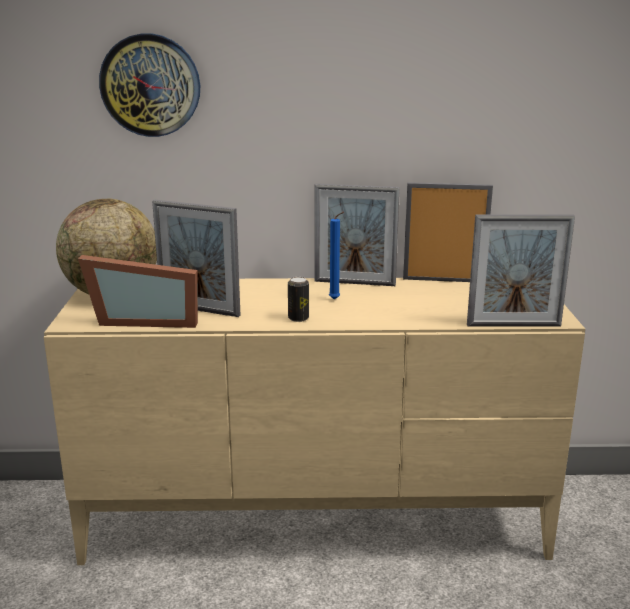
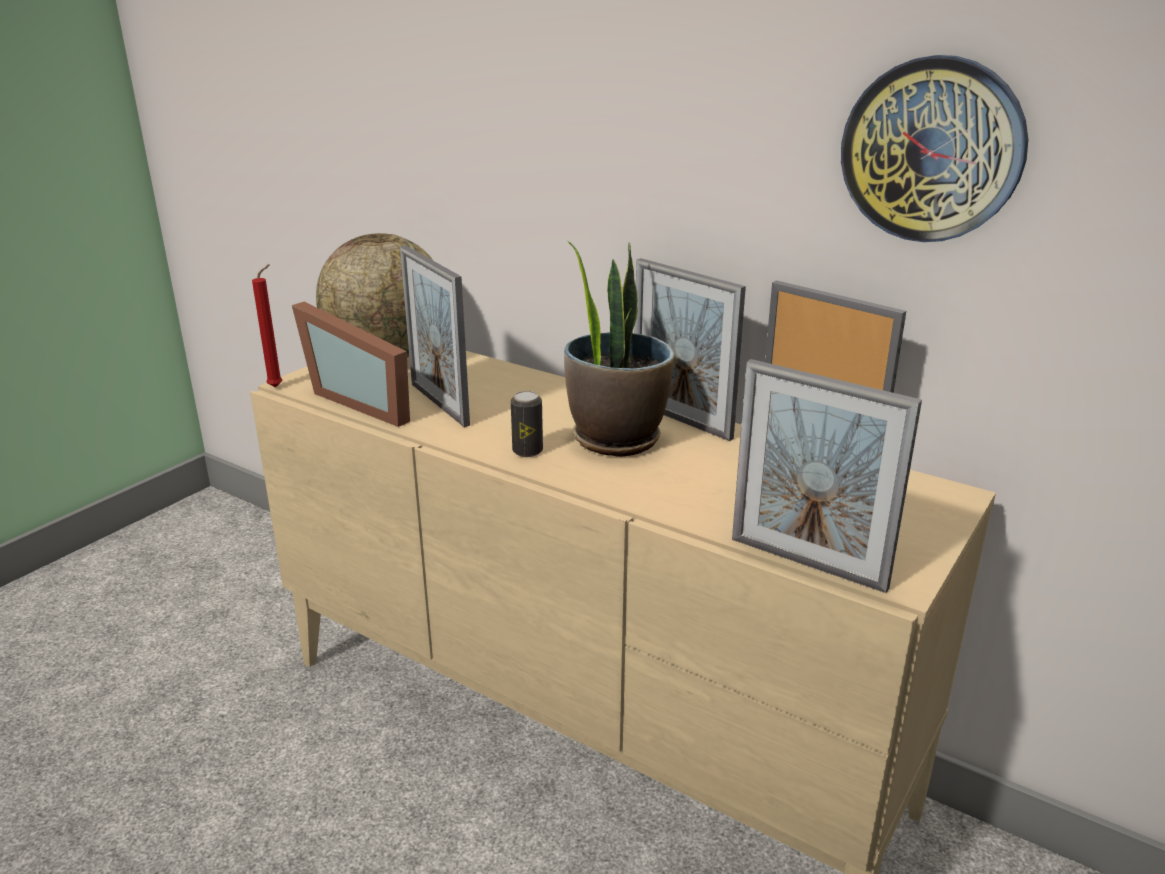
camera: 35 degrees right, 5 degrees up
(62, 328) = (278, 386): none -> red candle
(150, 85) = (463, 88): wall clock -> wall clock (932, 150)
(336, 300) = (616, 438): blue candle -> potted plant

